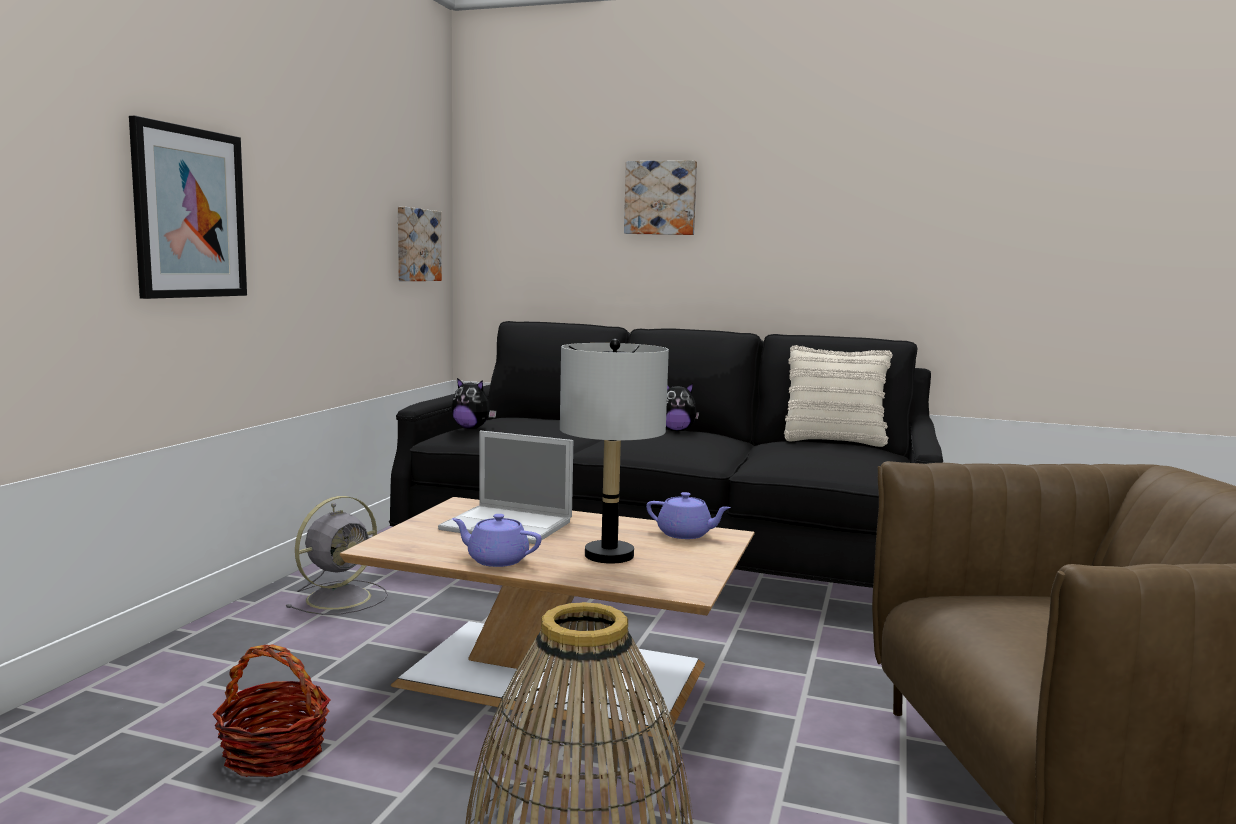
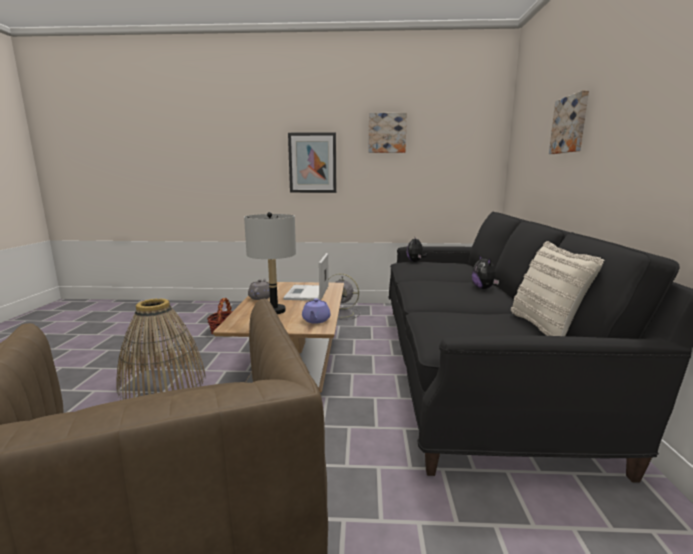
camera: 75 degrees right, 5 degrees up
(416, 245) = (465, 169): picture -> picture (387, 133)
(496, 560) = (260, 297): purple teapot -> grey teapot

